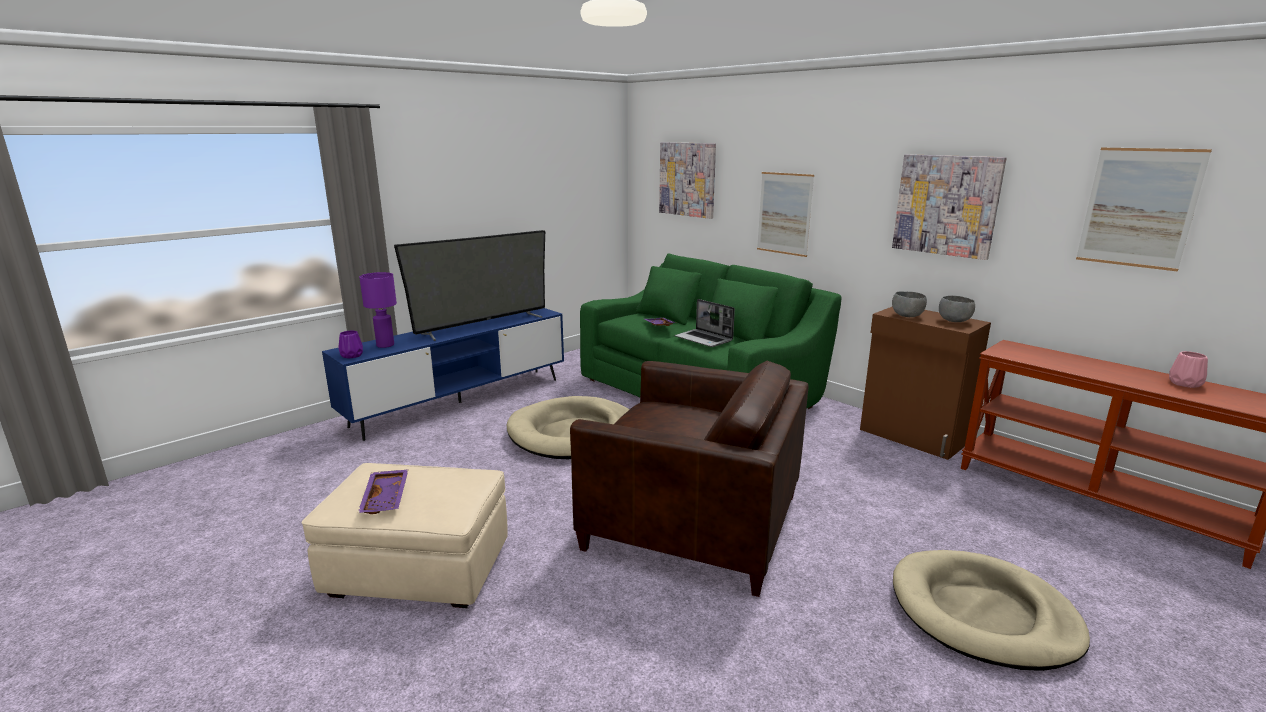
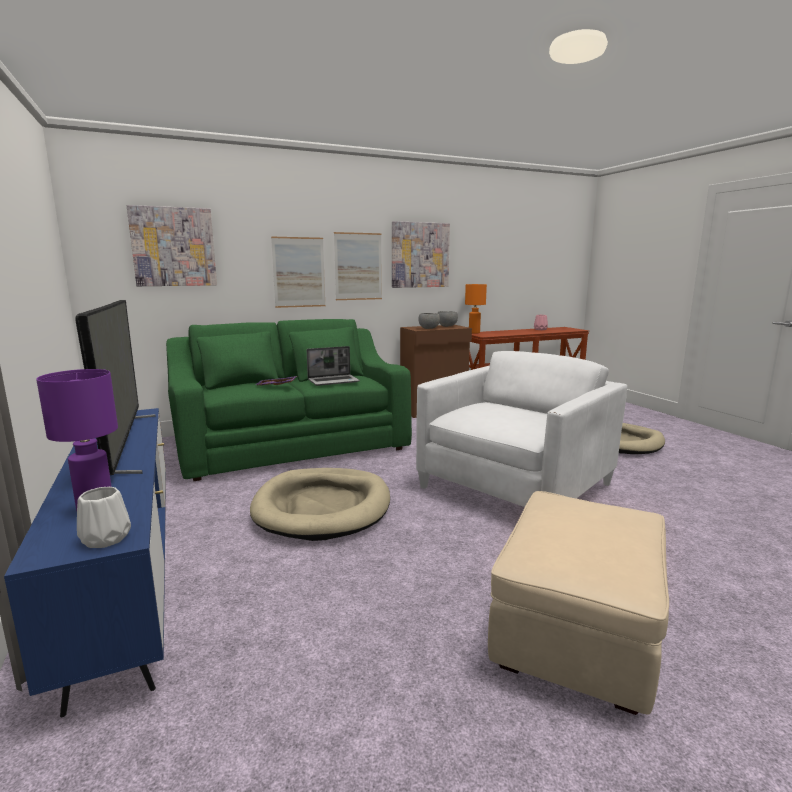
camera: 70 degrees left, 5 degrees down
(352, 355) = (106, 538): purple vase -> white vase
(386, 498) = (611, 545): purple tray -> none
(692, 522) = (516, 486): brown armchair -> white armchair
(1015, 345) = (474, 333): none -> orange table lamp
(1139, 208) = (505, 249): picture -> picture (358, 266)

